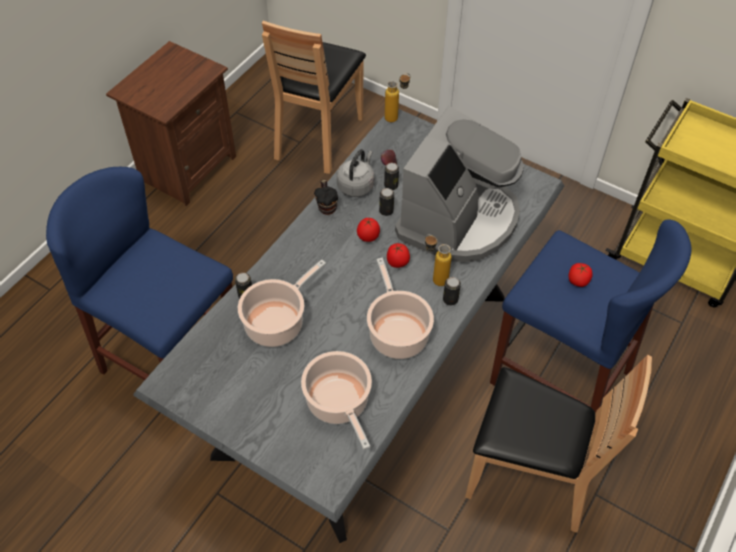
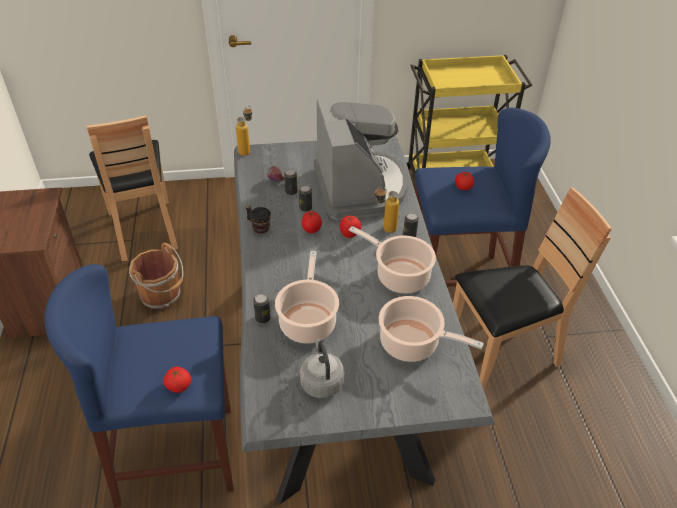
camera: 40 degrees left, 10 degrees down
(144, 310) = (179, 386): none -> tomato
(278, 213) = (162, 296): none -> brown bucket
(356, 185) = (266, 203): grey kettle -> grey kettle (321, 381)

